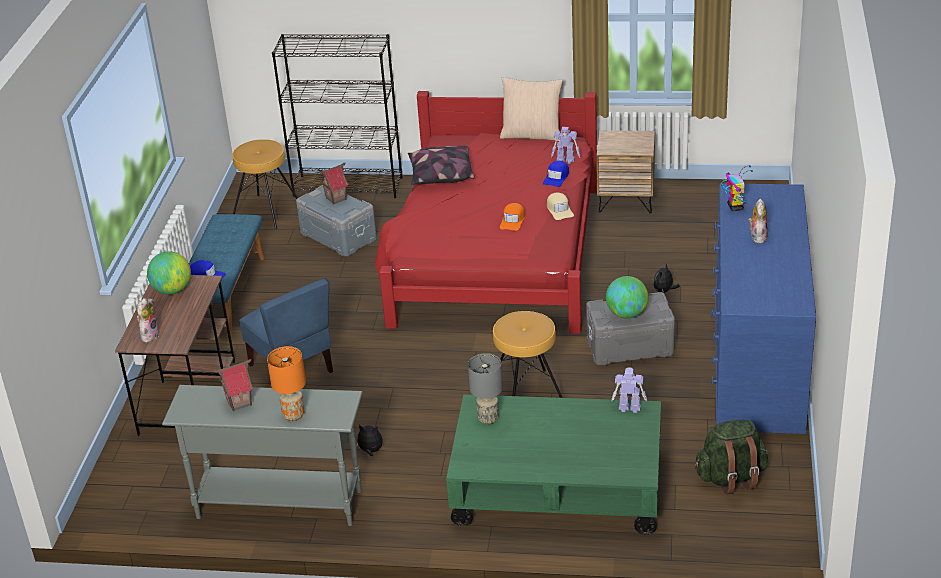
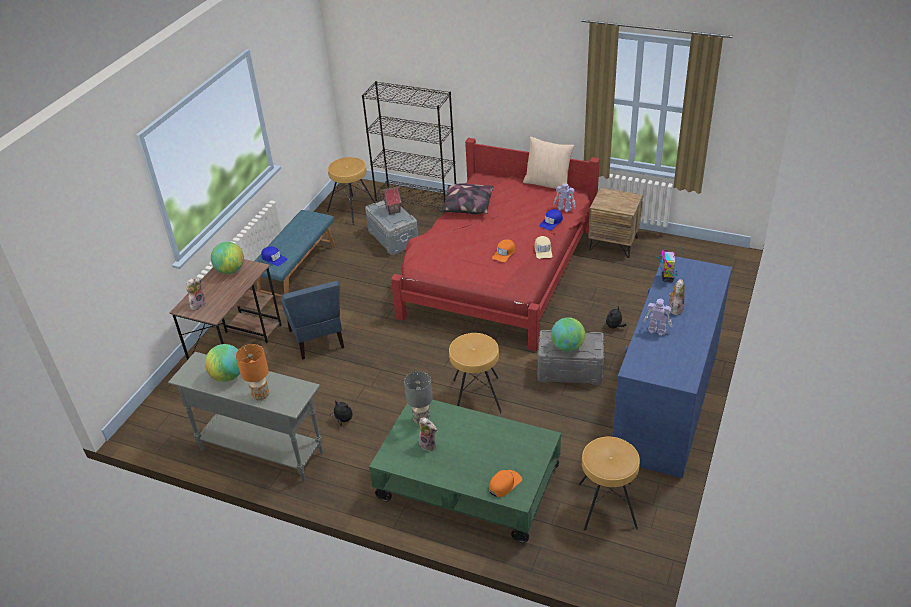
camera: 15 degrees right, 5 degrees up
(239, 403) = (228, 376): toy house -> globe
(509, 442) = (429, 444): none -> plush toy
(618, 464) = (504, 484): none -> orange cap
(629, 407) = (533, 433): toy robot -> toy robot (656, 330)
(731, 478) = (606, 506): green backpack -> brown stool

